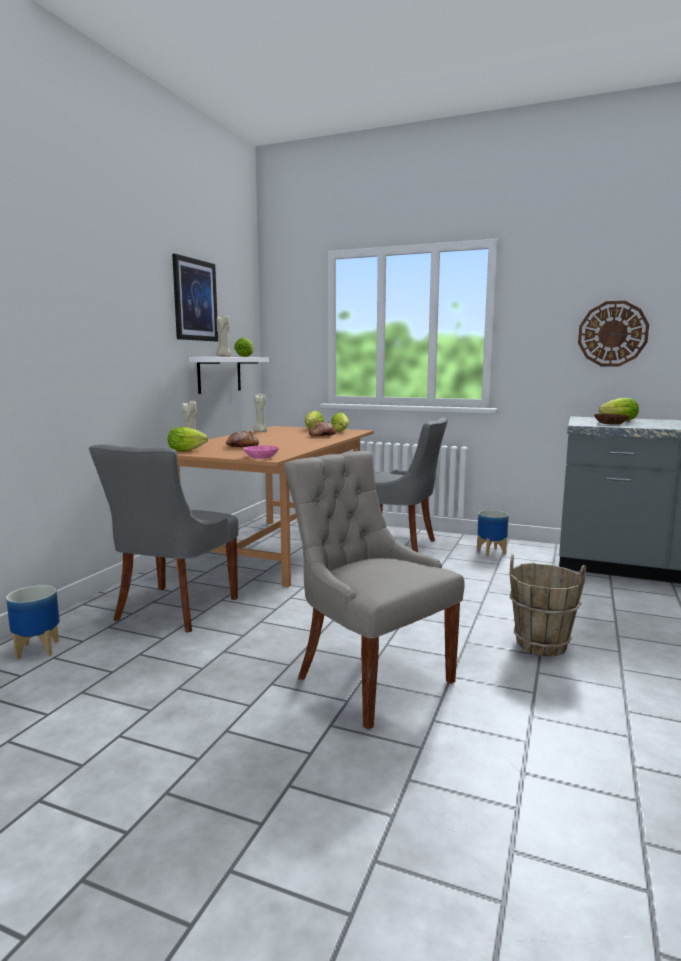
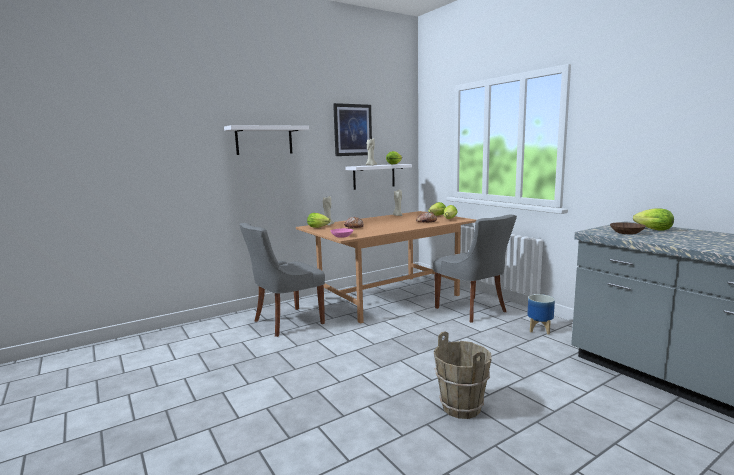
camera: 35 degrees right, 0 degrees up
(38, 650) = (209, 328): planter -> none
(85, 301) = (264, 140): none -> white shelf
(370, 678) = (322, 391): grey chair -> none
(612, 334) = (669, 144): wall clock -> none

